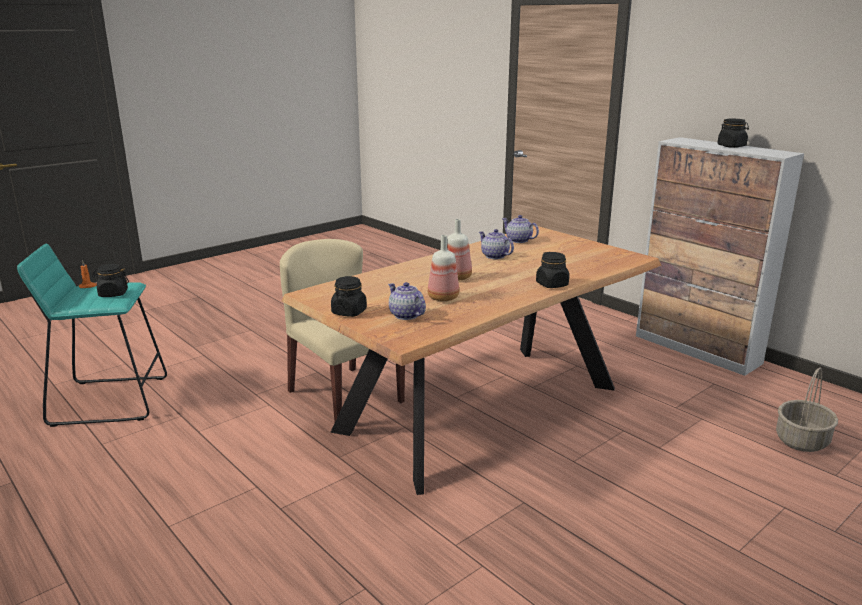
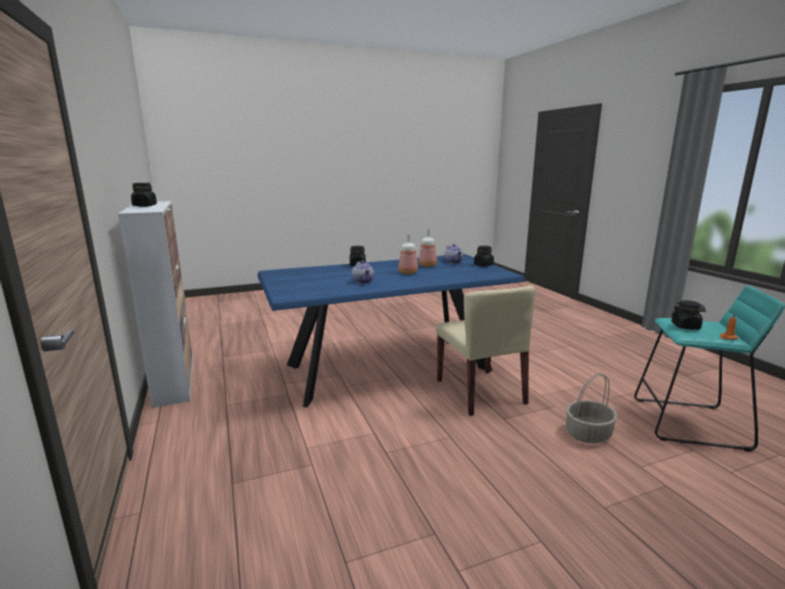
camera: 160 degrees left, 5 degrees down
(480, 408) = (388, 367): brown dining table -> blue dining table
(518, 240) = (322, 290): teapot -> none
(802, 441) = (246, 329): basket -> basket (588, 433)

